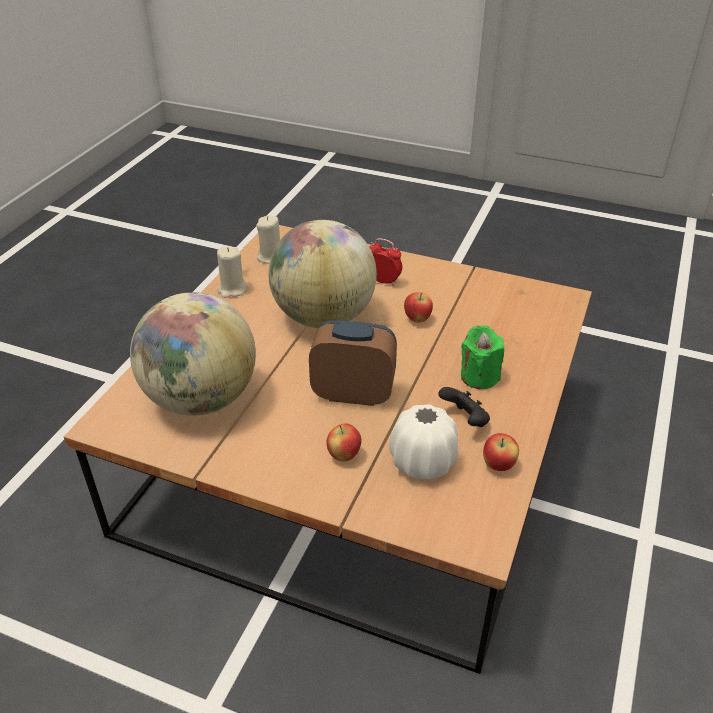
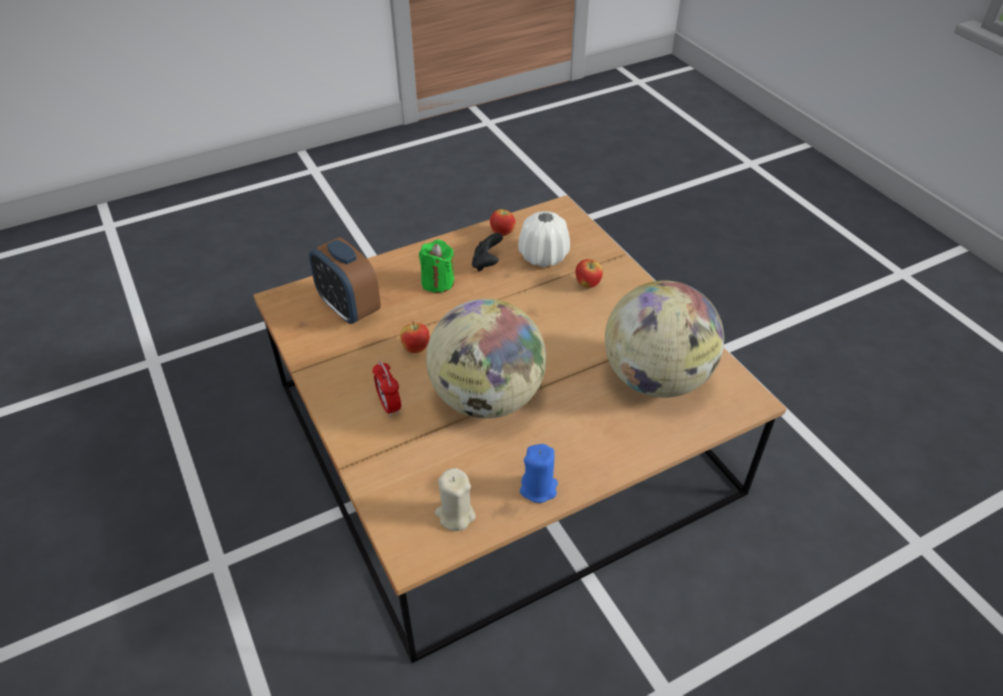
camera: 140 degrees left, 5 degrees up
(232, 289) = (538, 488): beige candle -> blue candle
(353, 393) = (537, 319): alarm clock -> alarm clock (349, 308)

